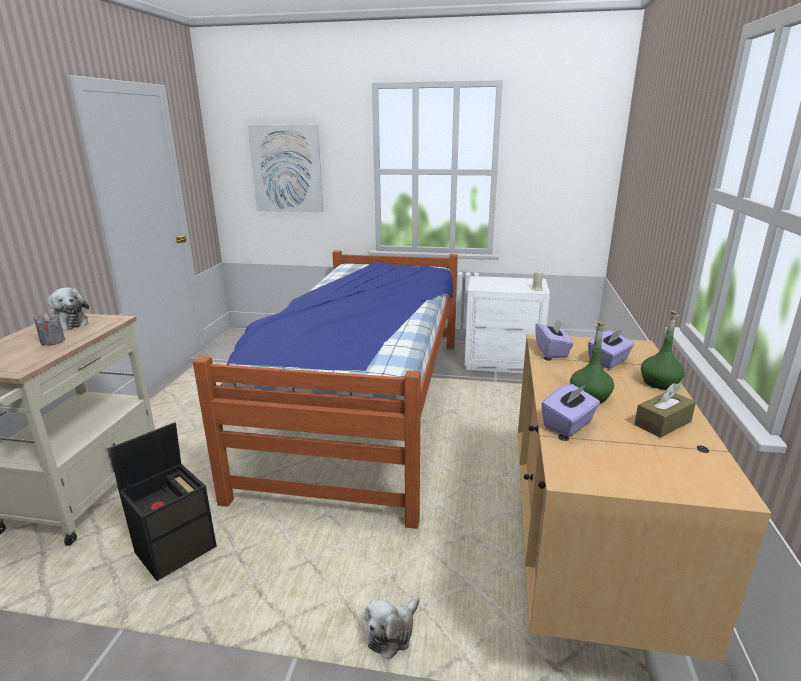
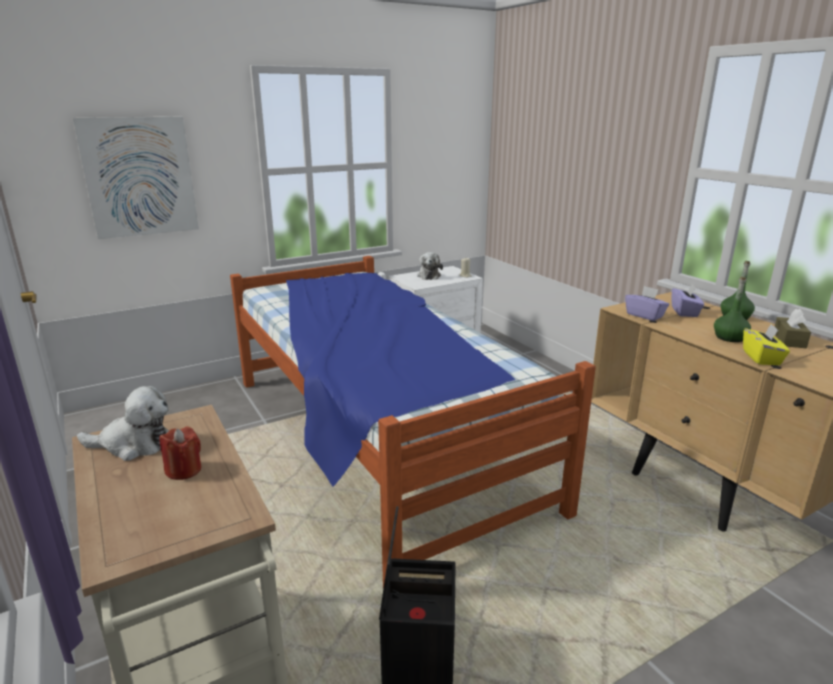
camera: 40 degrees left, 0 degrees up
(53, 341) = (184, 470): grey candle -> red candle
(392, 633) = (672, 595): plush toy -> plush toy (429, 276)
(568, 424) = (762, 358): purple tissue box -> yellow tissue box

